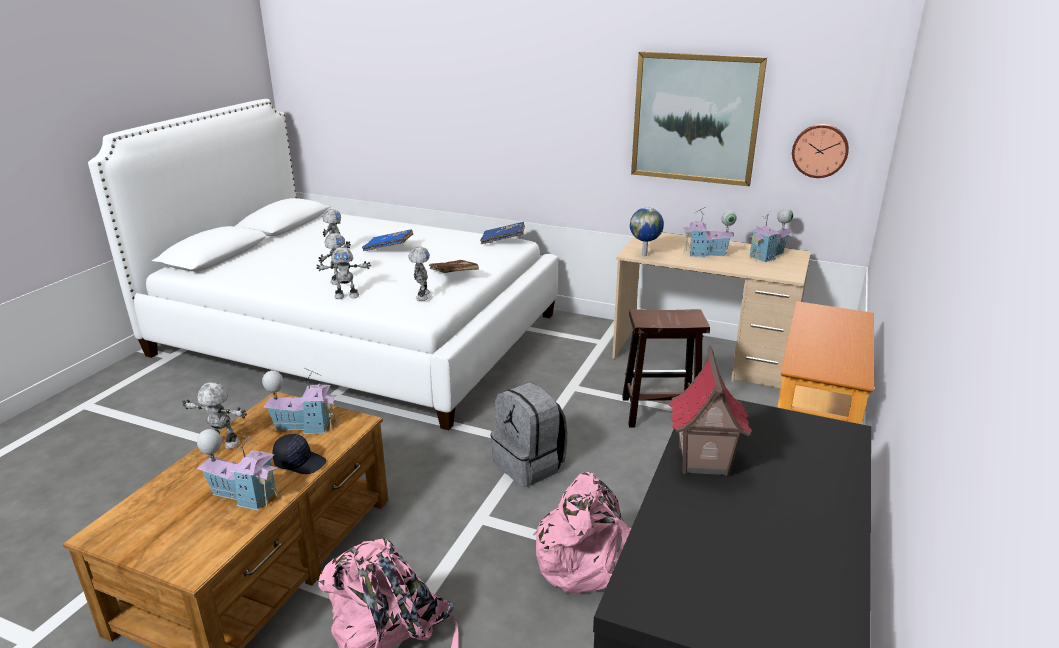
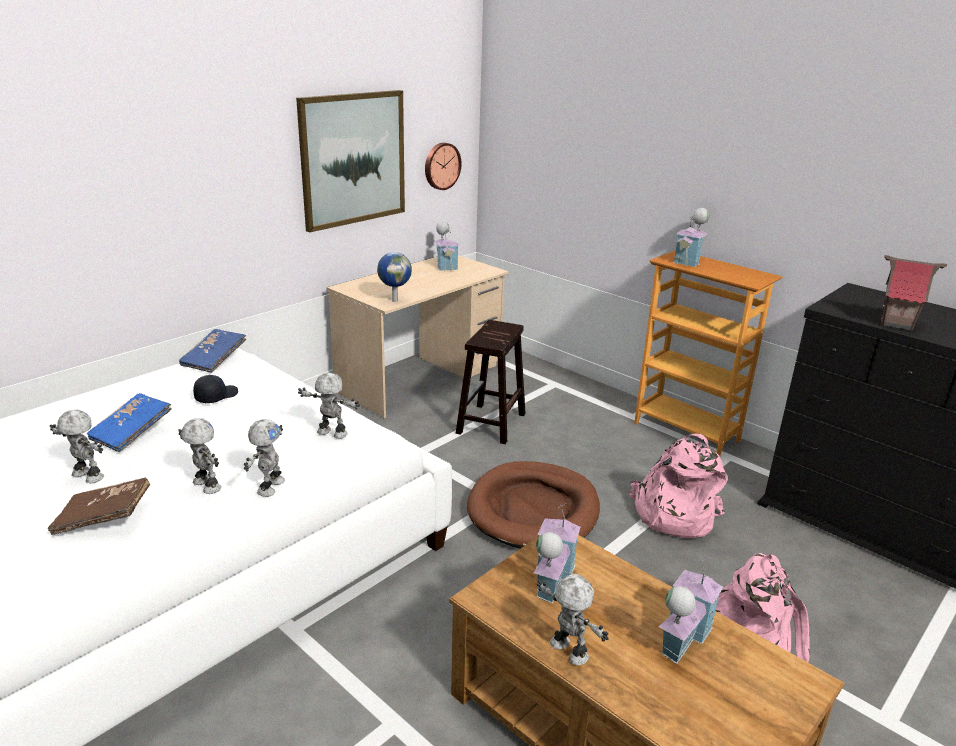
camera: 70 degrees left, 0 degrees up
(222, 444) = (567, 651): toy robot -> toy robot turned 105 degrees clockwise
(300, 462) = (628, 589): black cap -> black cap (216, 396)
(453, 275) = (285, 406): brown book -> brown book (104, 518)
(530, 465) = (533, 510): grey backpack -> brown dog bed
(706, 253) = (418, 281): toy house -> toy house (689, 260)

